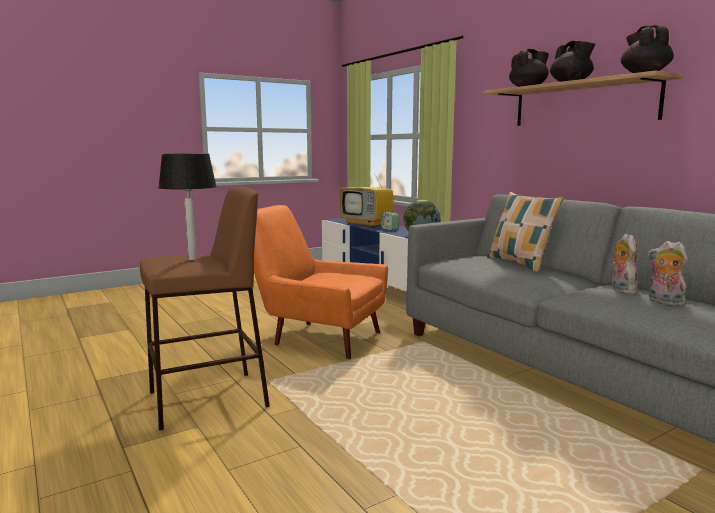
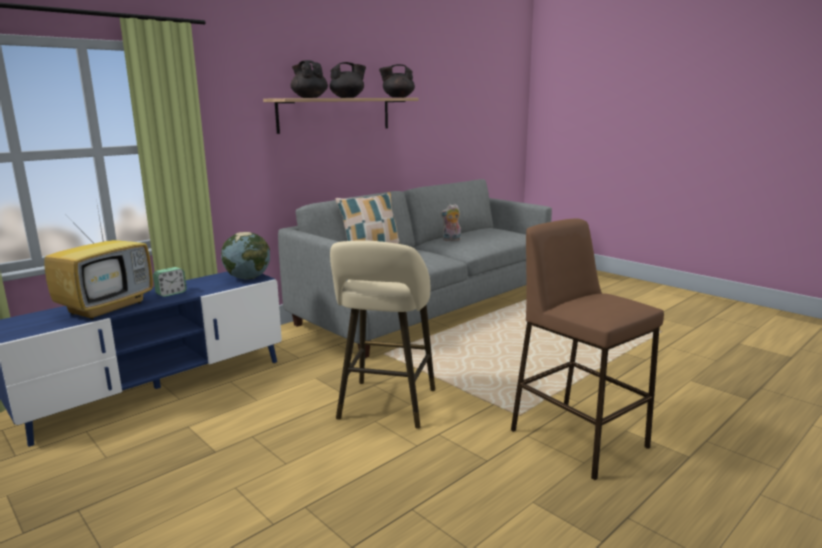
camera: 100 degrees left, 5 degrees up
(192, 259) = (602, 299): table lamp -> none
(317, 337) = (386, 407): orange armchair -> beige stool
(663, 302) = (476, 236): plush toy -> none

